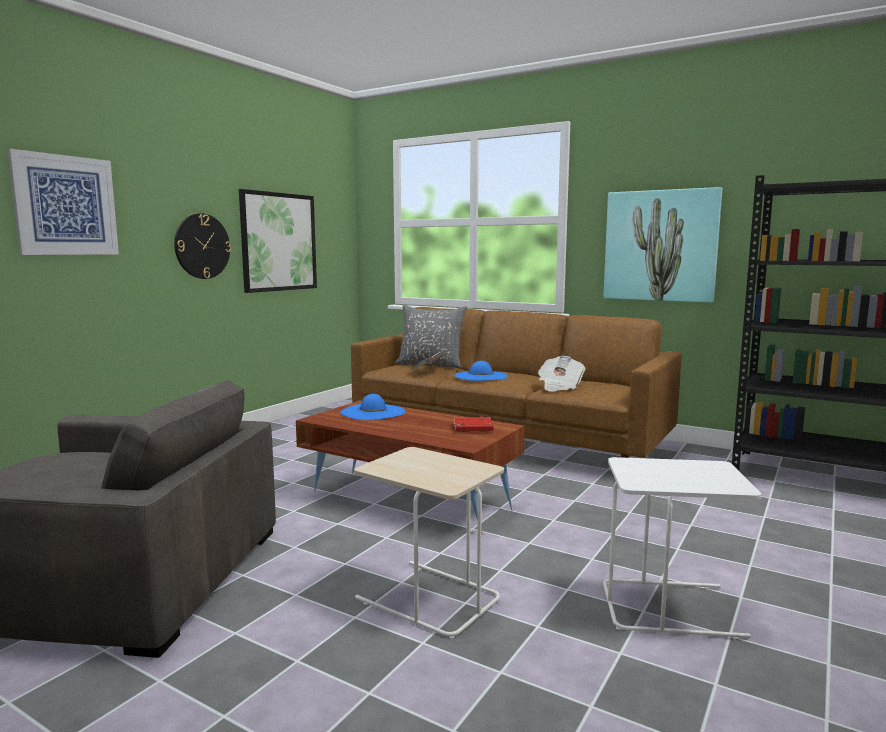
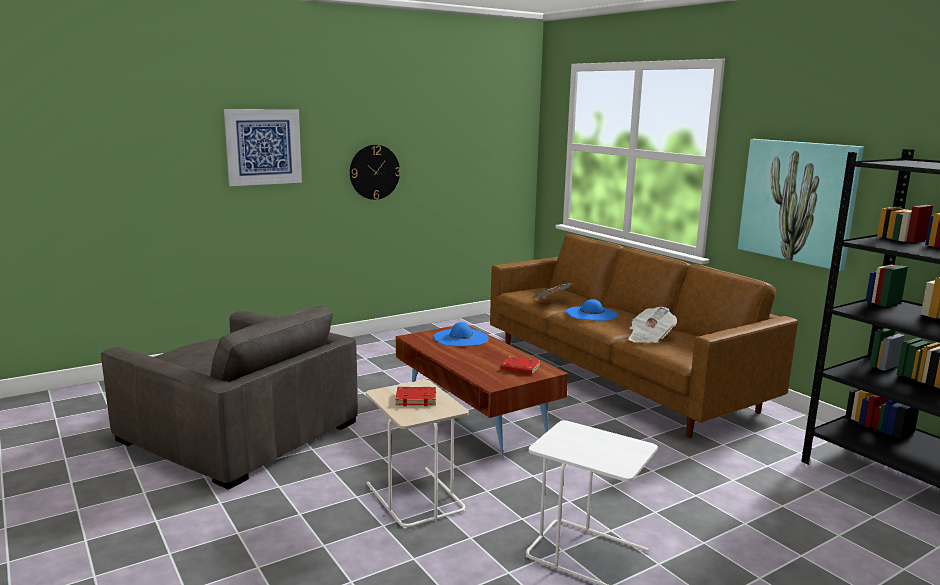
camera: 25 degrees right, 5 degrees up
(278, 242) = (449, 164): picture -> none
(428, 466) = (416, 399): none -> red book
(430, 365) = (564, 293): grey pillow -> none

